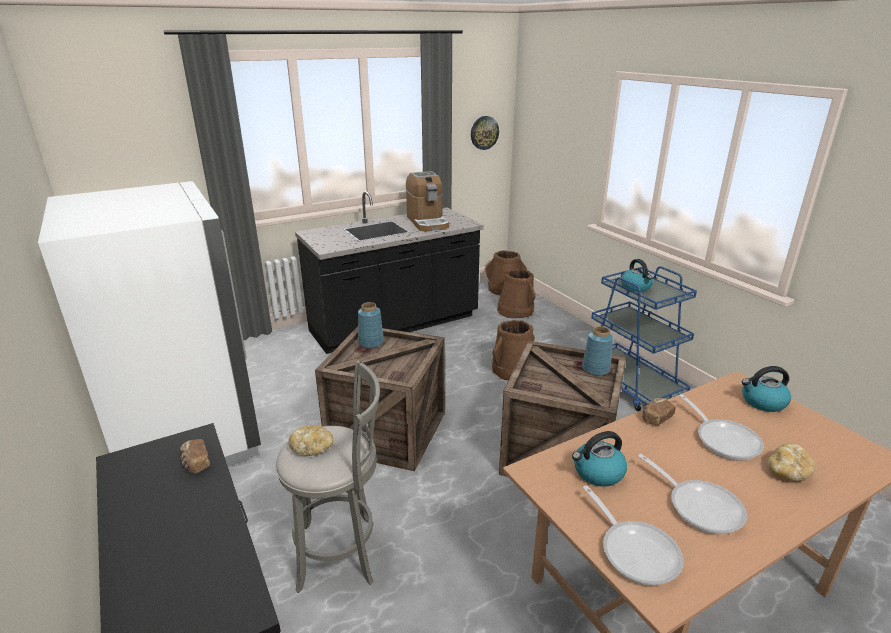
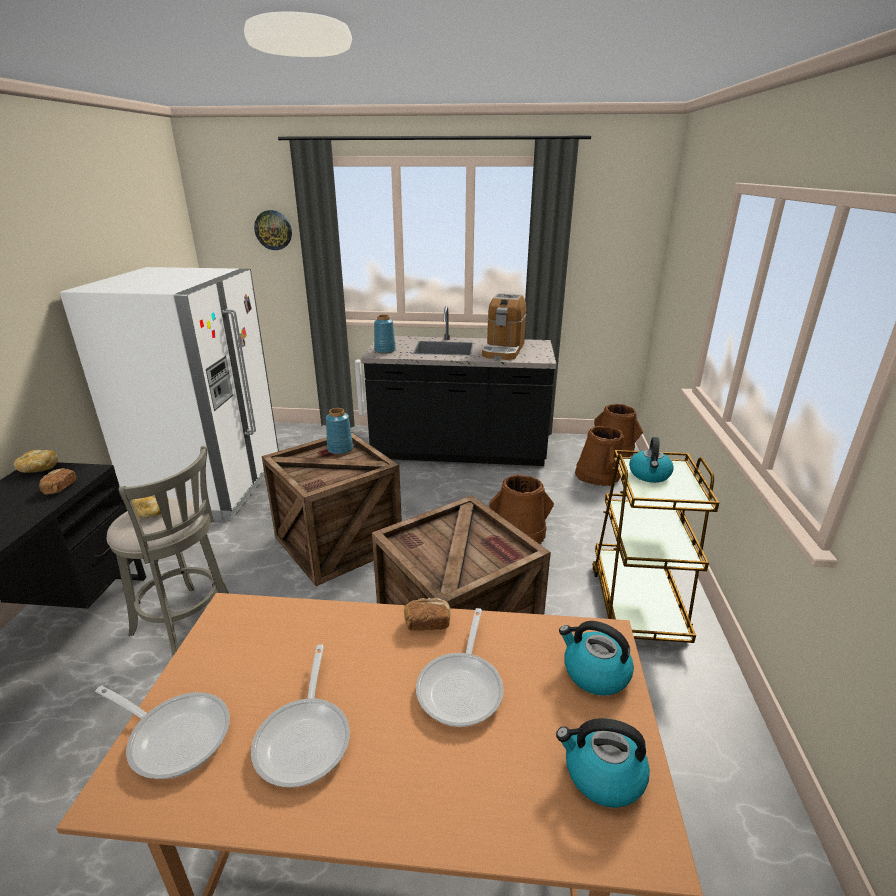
camera: 35 degrees right, 0 degrees up
(484, 132) = (618, 260): wall clock -> wall clock (273, 230)
(595, 369) = (503, 551): blue vase -> blue vase (385, 350)
(597, 472) = (276, 643): kettle -> kettle (602, 774)
(630, 385) = (637, 603): blue cart -> brown cart
(635, 550) = (175, 735): frying pan -> frying pan turned 75 degrees counterclockwise
(787, 472) = (472, 771): bread -> bread (38, 469)

